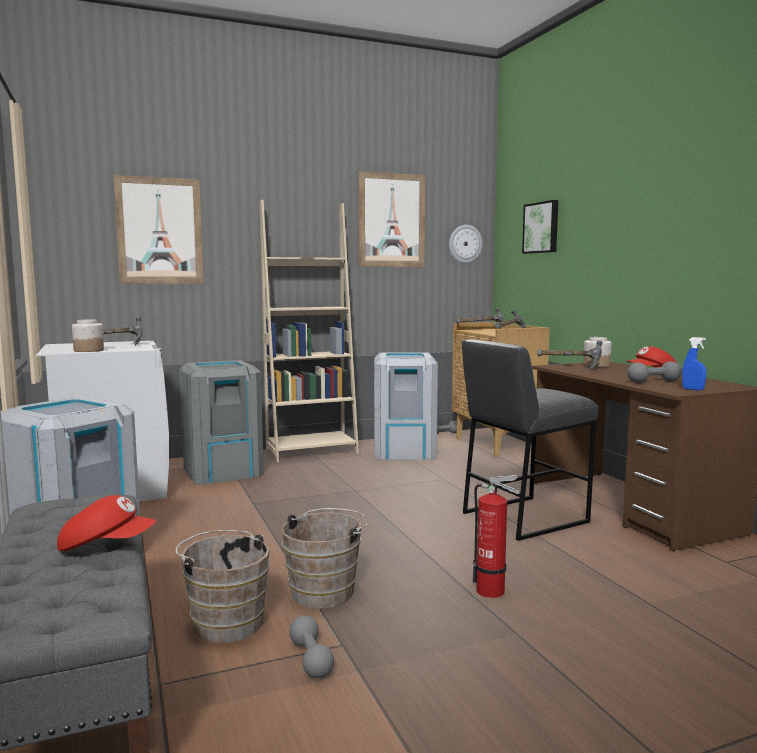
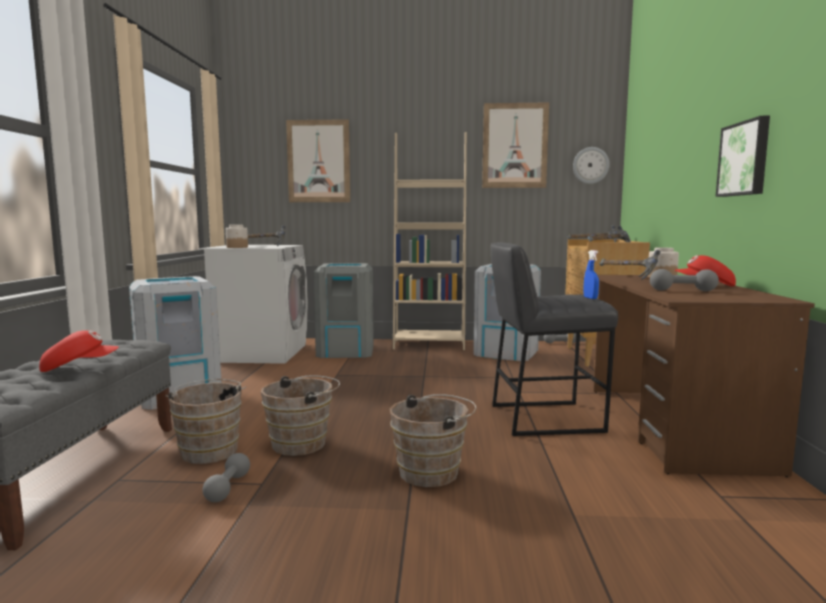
camera: 25 degrees right, 0 degrees up
(107, 546) = (79, 367): red cap -> red cap turned 45 degrees counterclockwise
(493, 592) = (433, 472): fire extinguisher -> brown bucket
(542, 227) = (652, 143): picture -> picture (745, 159)
(693, 389) = (707, 298): blue spray bottle -> blue spray bottle (590, 298)

